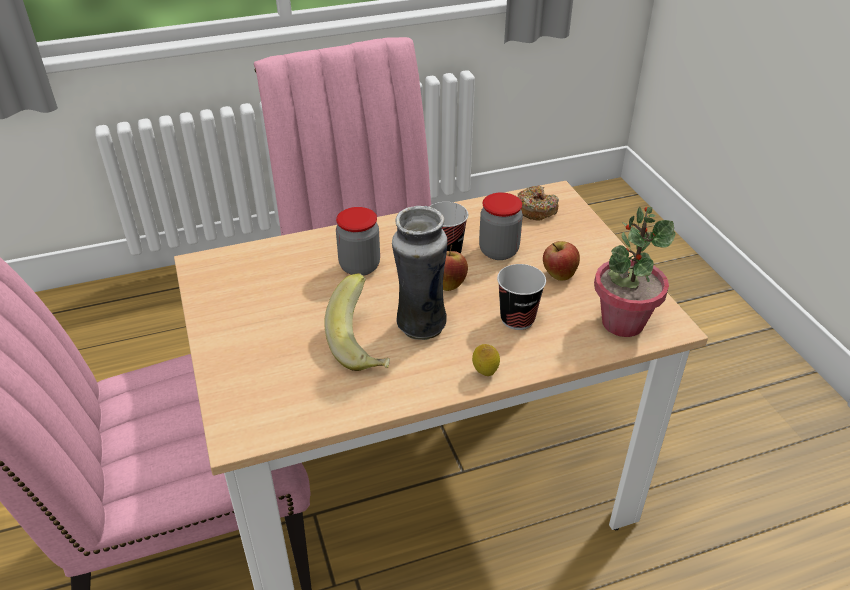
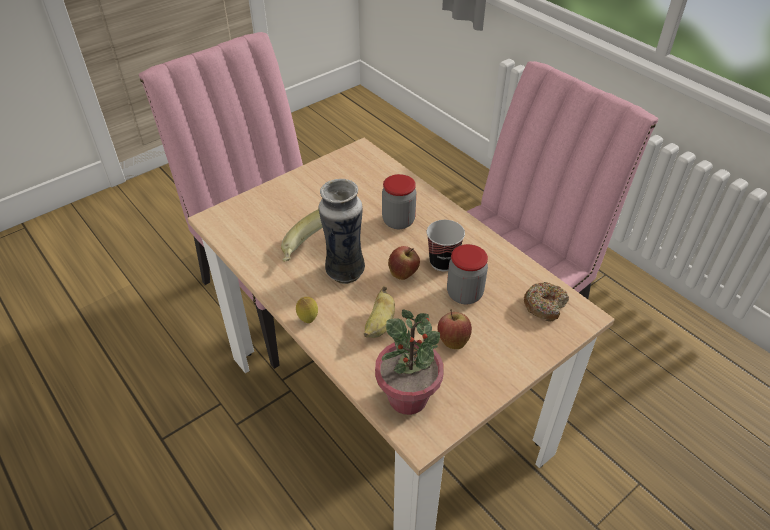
camera: 70 degrees right, 5 degrees up
(517, 319) = (379, 325): cup -> banana

